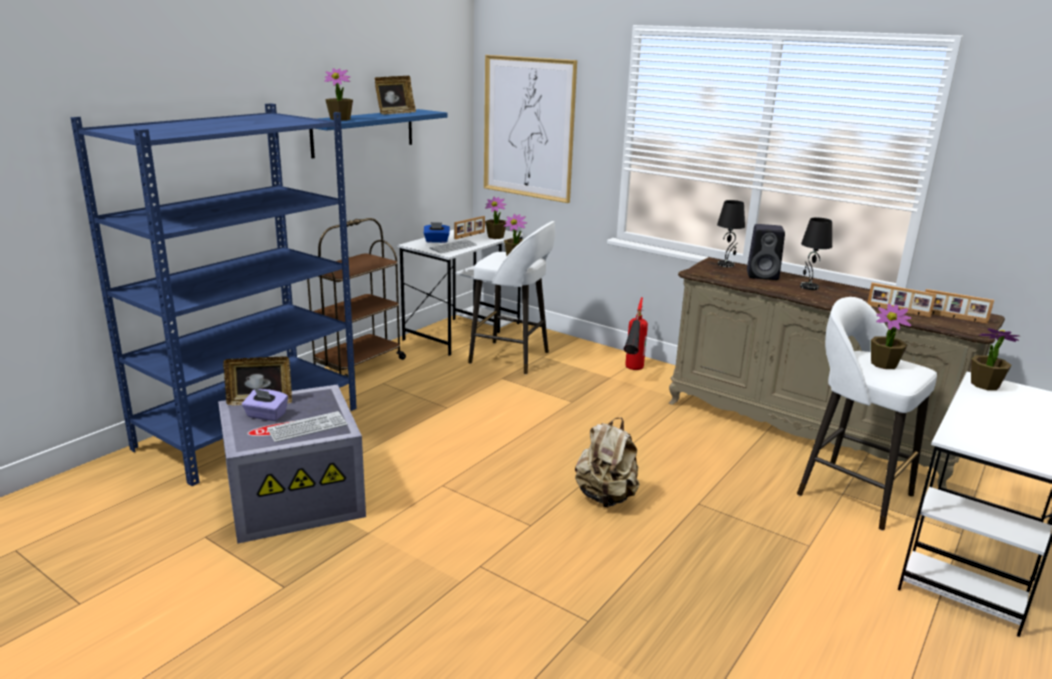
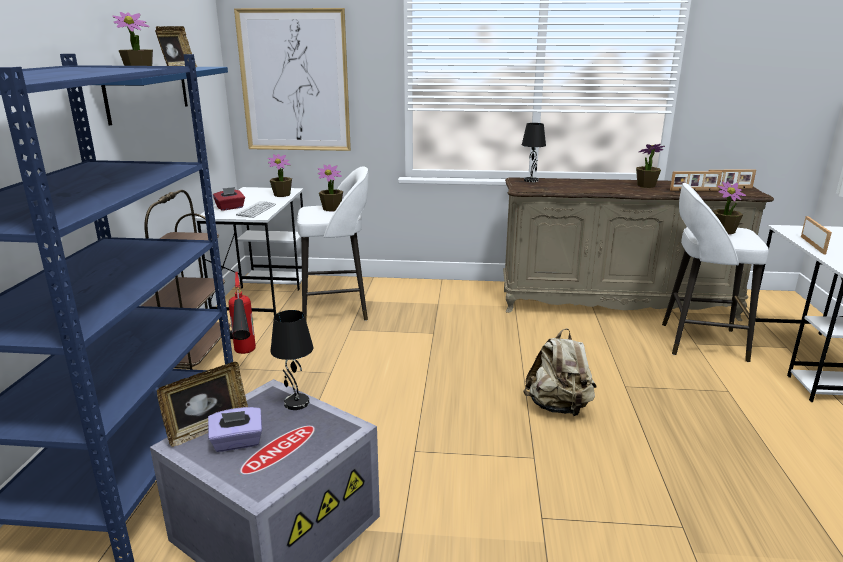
camera: 30 degrees left, 0 degrees up
(307, 428) = (306, 439): keyboard -> none
(436, 241) = (230, 208): blue tissue box -> red tissue box
(470, 235) = (255, 197): picture frame -> picture frame (813, 245)
(632, 373) = (450, 295): fire extinguisher -> fire extinguisher (245, 358)
(763, 275) = (570, 183): black speaker -> none
(808, 287) = (613, 185): black table lamp -> black table lamp (296, 403)
(984, 385) = (793, 231): potted plant -> potted plant (645, 186)

